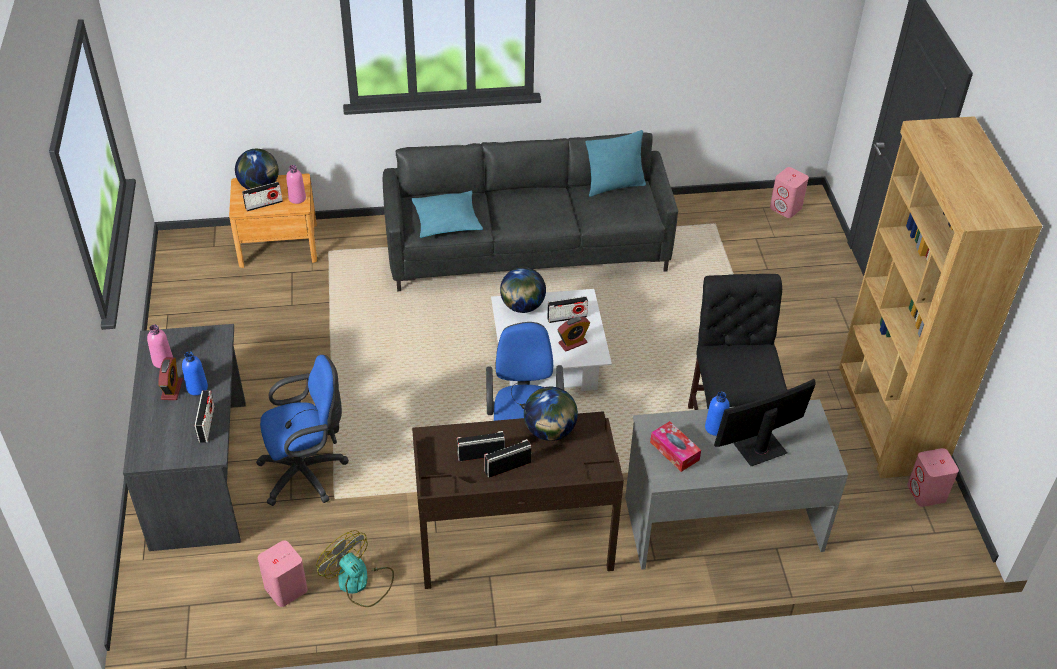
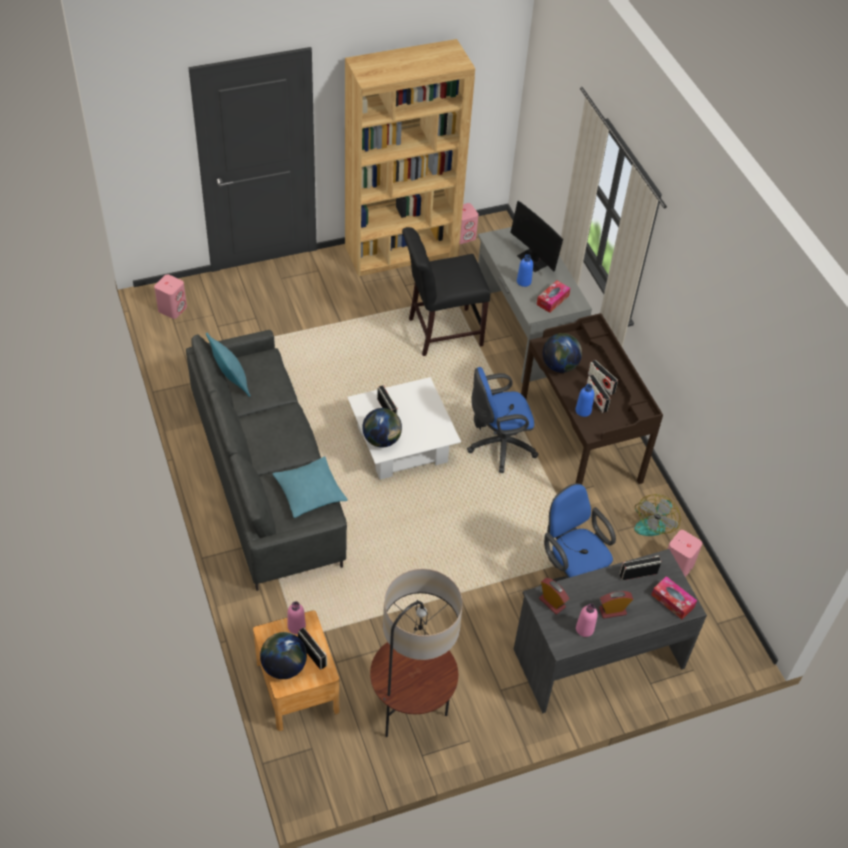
camera: 105 degrees left, 5 degrees up
(156, 446) = (672, 601): none -> tissue box
(197, 388) = (604, 593): blue bottle -> blue bottle (583, 411)
(212, 313) = (410, 714): none -> floor lamp
(572, 343) = (415, 402): alarm clock -> alarm clock (552, 603)

